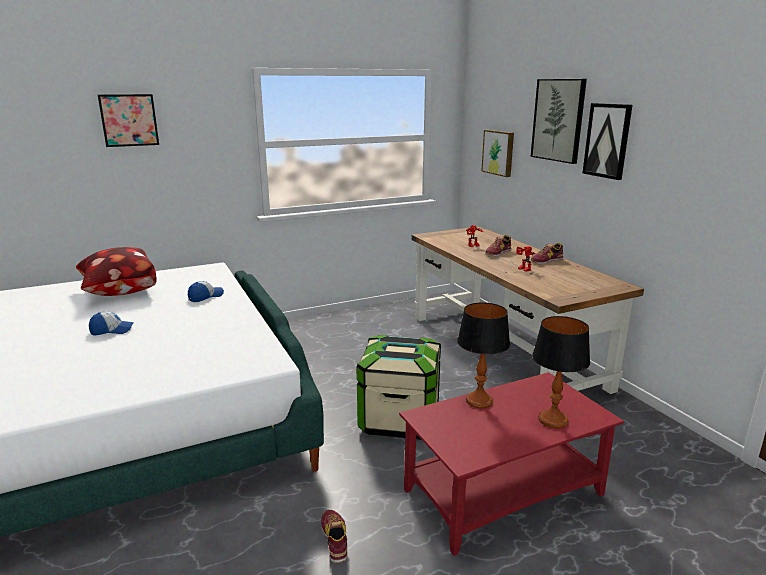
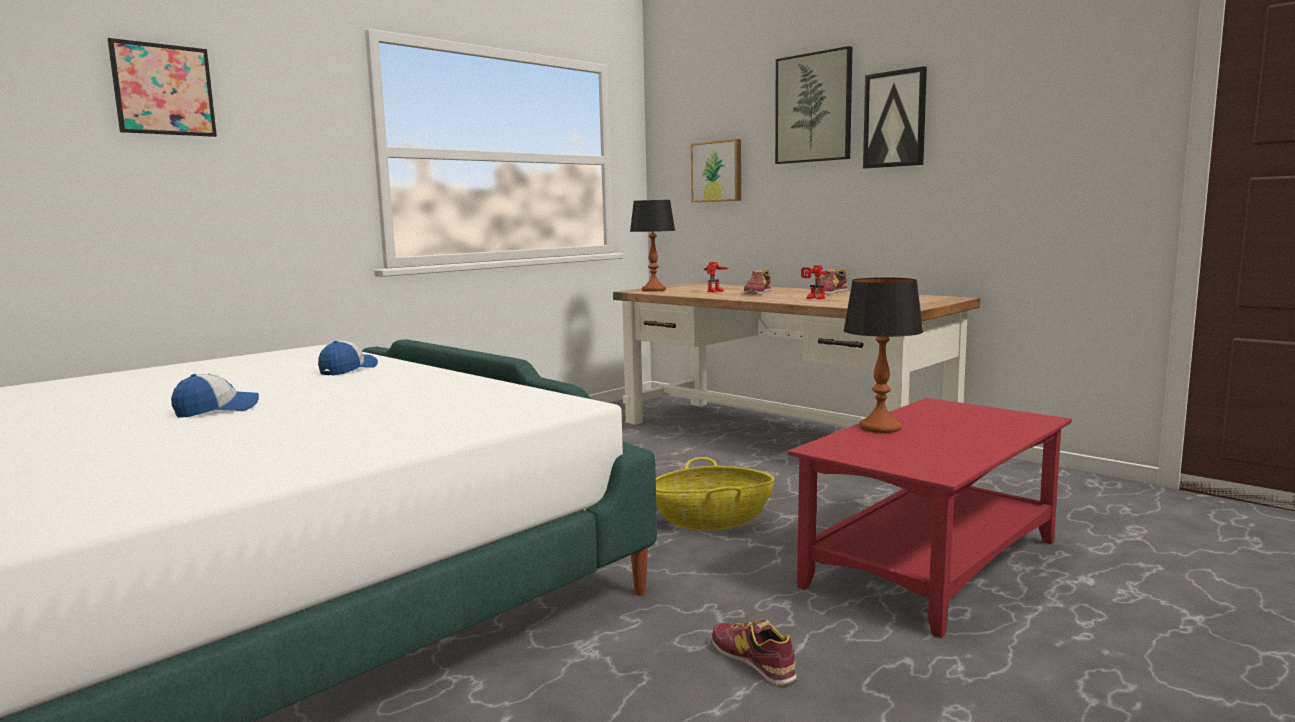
camera: 20 degrees left, 10 degrees down
(119, 292) = (169, 380): pillow -> none
(399, 419) = (712, 520): storage box -> basket
(552, 420) = (993, 429): table lamp -> table lamp (653, 290)

